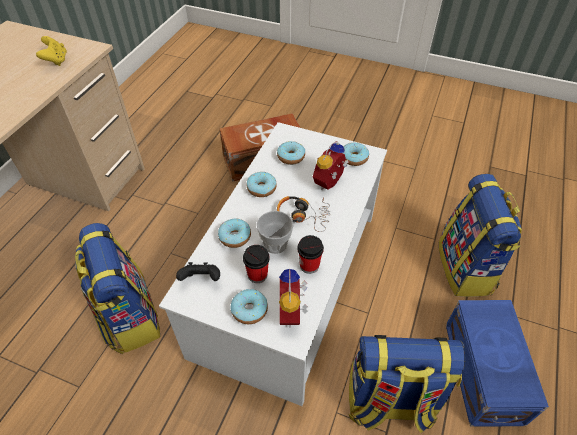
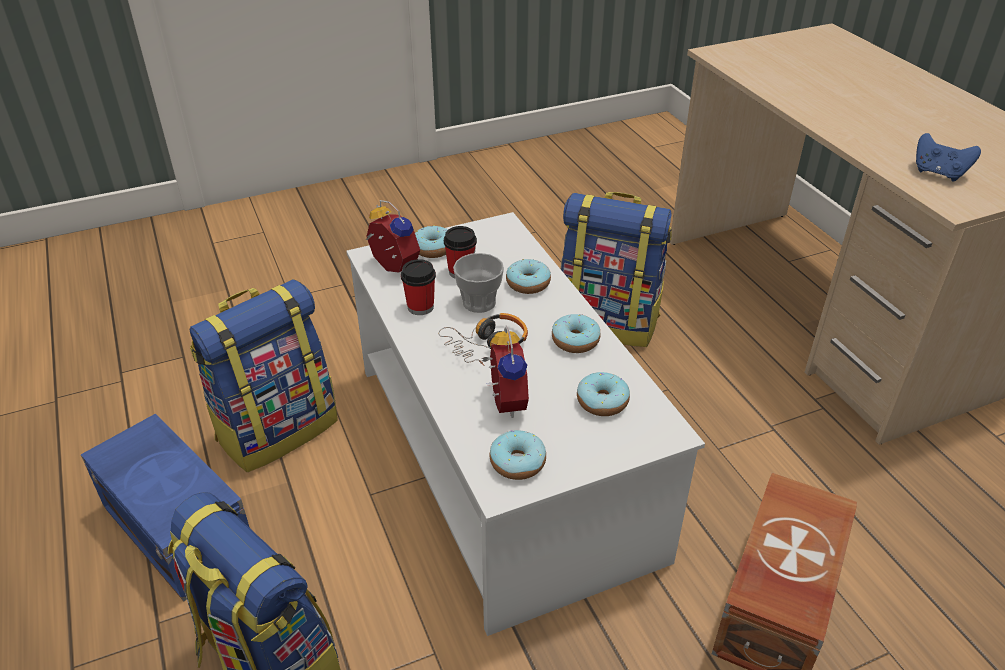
camera: 135 degrees right, 10 degrees down
(56, 60) = (938, 173): yellow game controller -> blue game controller
(201, 279) = (505, 241): black game controller -> none

